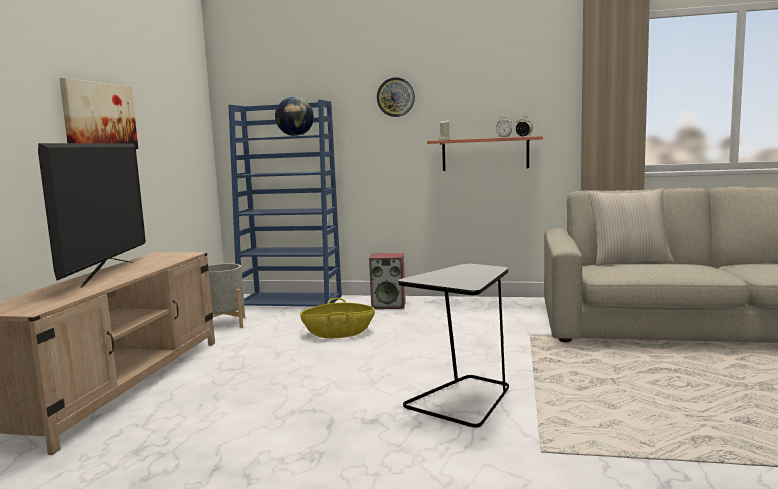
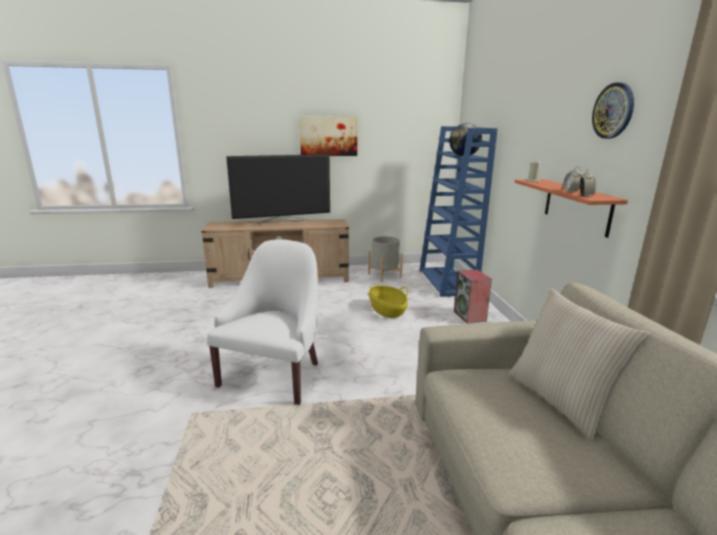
camera: 70 degrees right, 10 degrees up
(395, 97) = (532, 128): wall clock -> wall clock (613, 111)
(463, 400) = (274, 374): black side table -> white armchair

